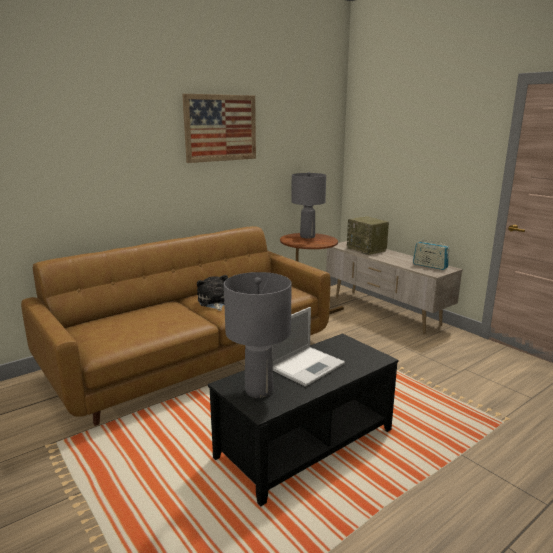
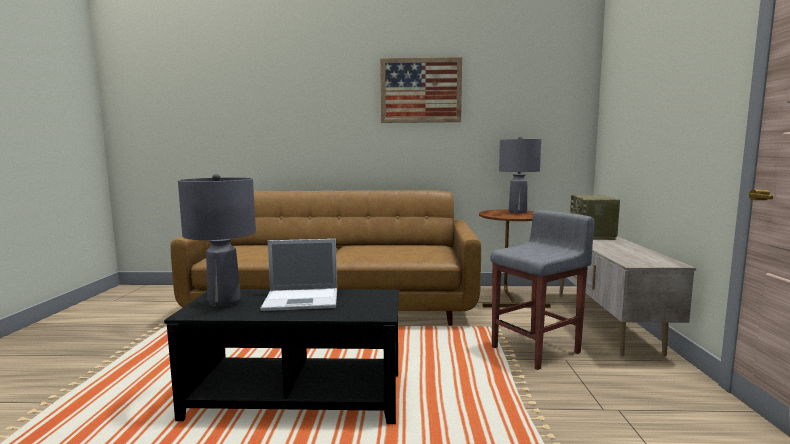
camera: 40 degrees right, 10 degrees down
(214, 302) = (354, 250): plush toy -> none
(382, 346) = (536, 350): none -> grey stool
(430, 266) = (645, 257): radio -> none

